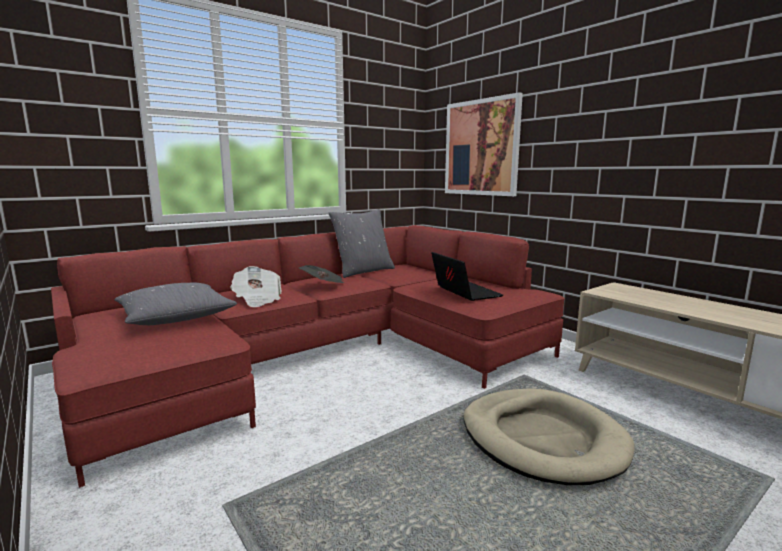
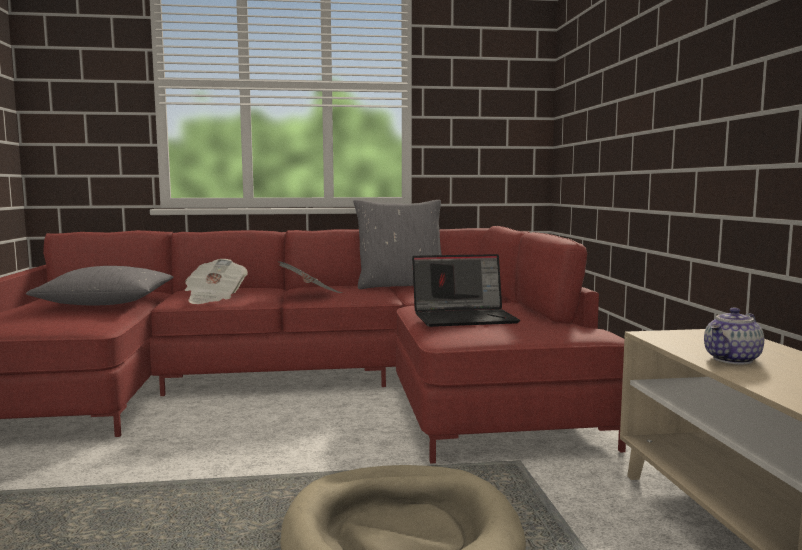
camera: 30 degrees right, 5 degrees down
(464, 292) = (465, 318): laptop -> laptop turned 75 degrees clockwise
(481, 148) = (602, 105): picture -> none
(659, 302) = (733, 360): none -> teapot

